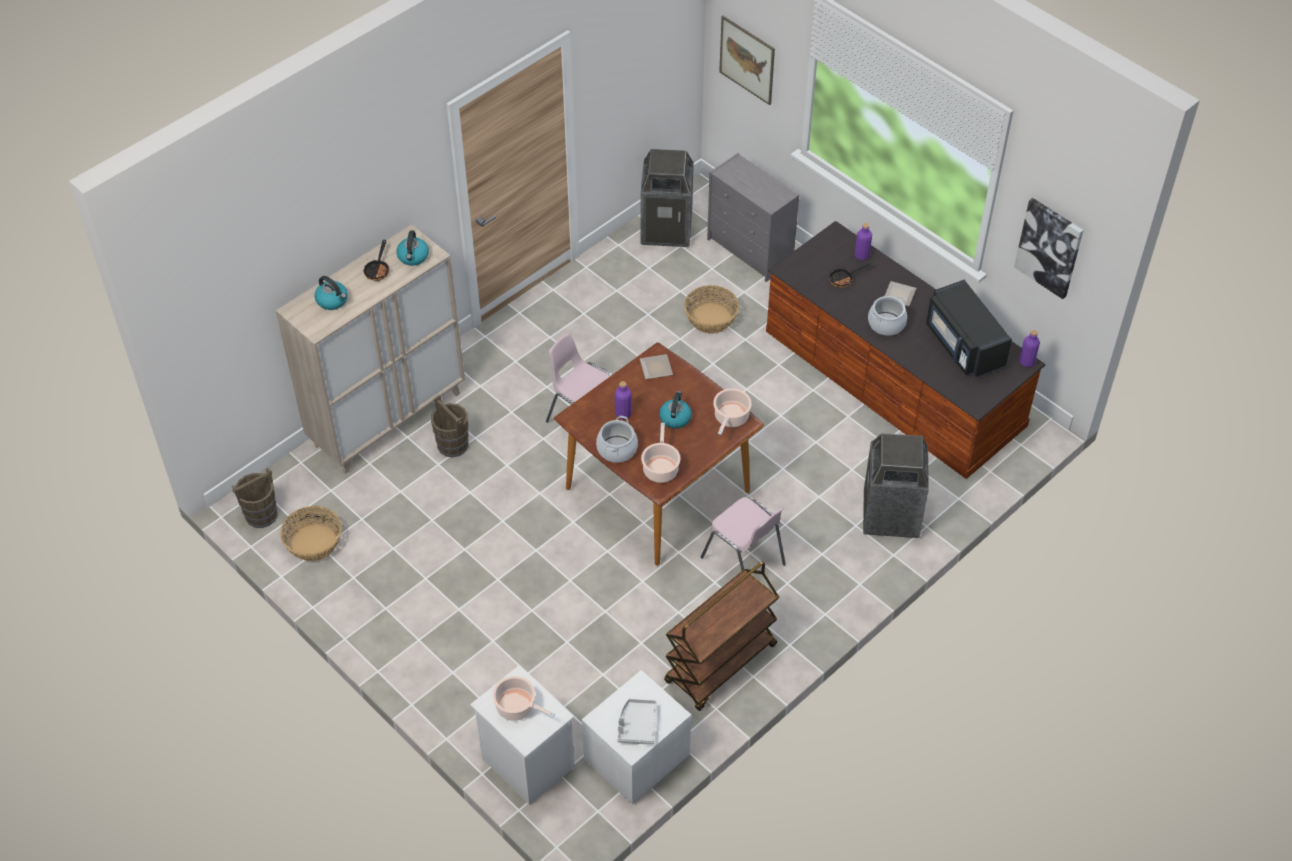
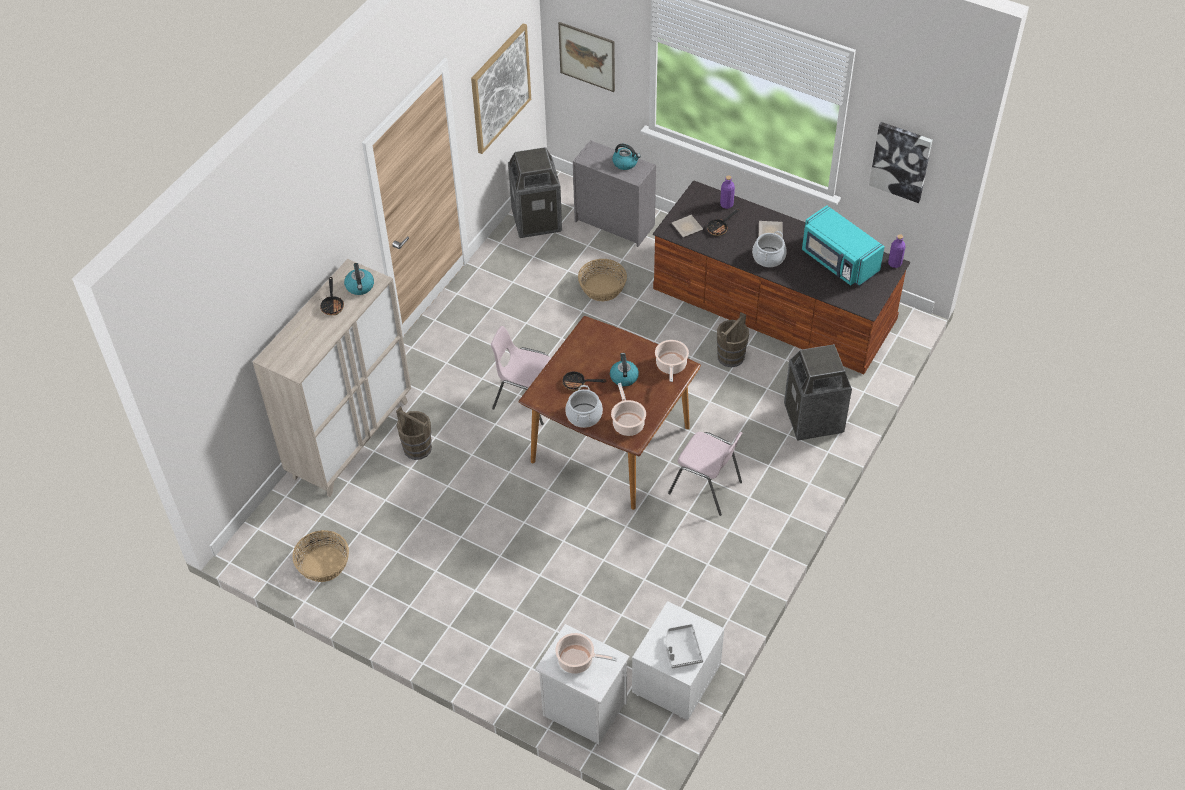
camera: 15 degrees left, 0 degrees up
(261, 515) = (266, 551): brown bucket -> brown bucket (731, 356)
(333, 300) = (302, 341): kettle -> kettle (625, 163)
(623, 413) = (578, 383): purple bottle -> frying pan
(641, 75) = (500, 88): none -> picture
(656, 367) = (591, 337): plate -> plate (687, 226)
(720, 665) = (718, 581): brown cart -> none
(963, 345) = (838, 261): black microwave -> turquoise microwave

